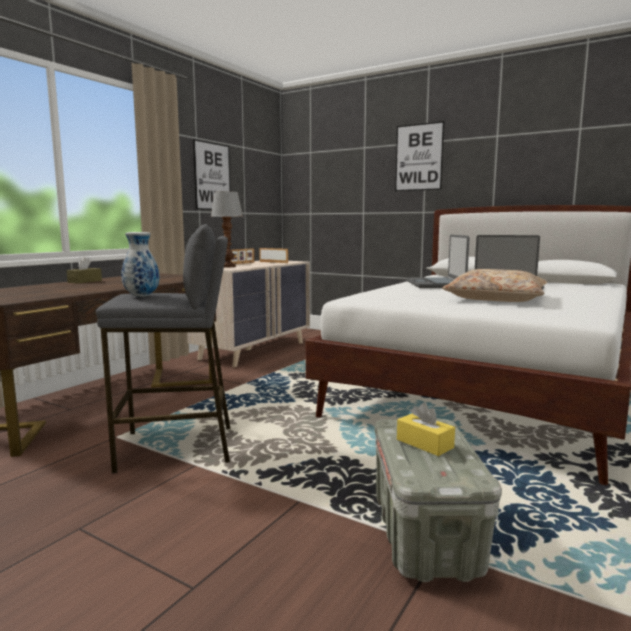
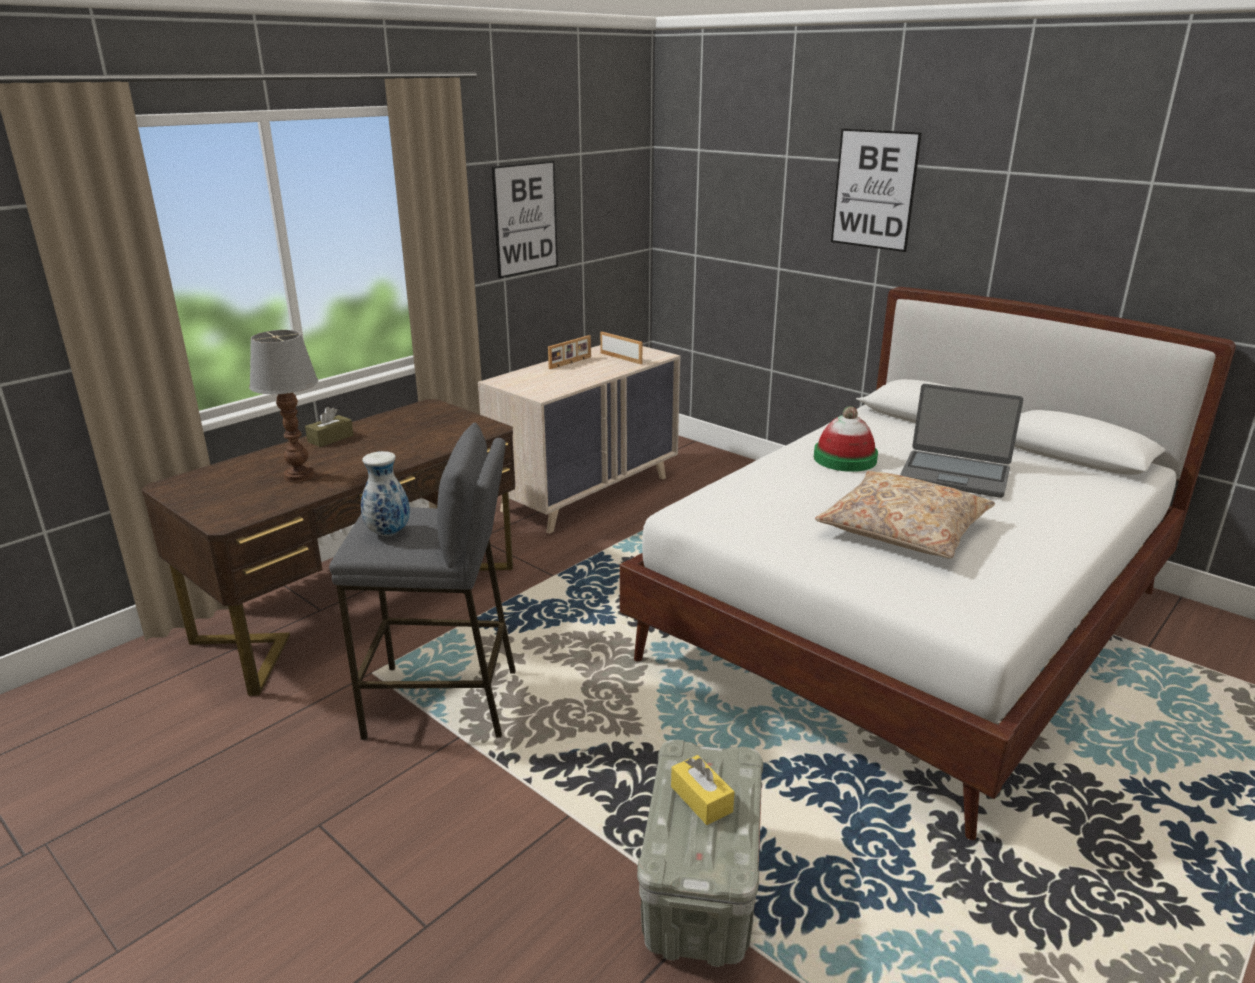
camera: 10 degrees right, 15 degrees up
(228, 266) = (544, 381): table lamp -> table lamp (300, 476)
(435, 284) = (845, 459): laptop -> hat

